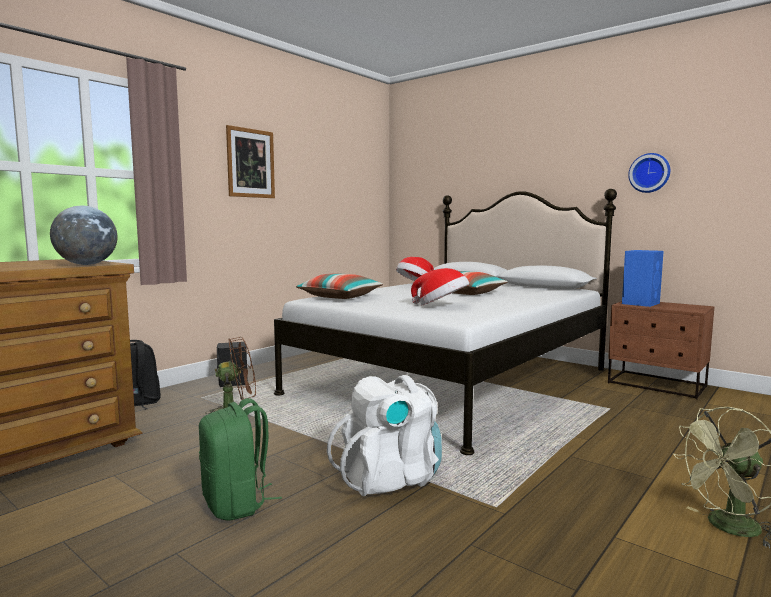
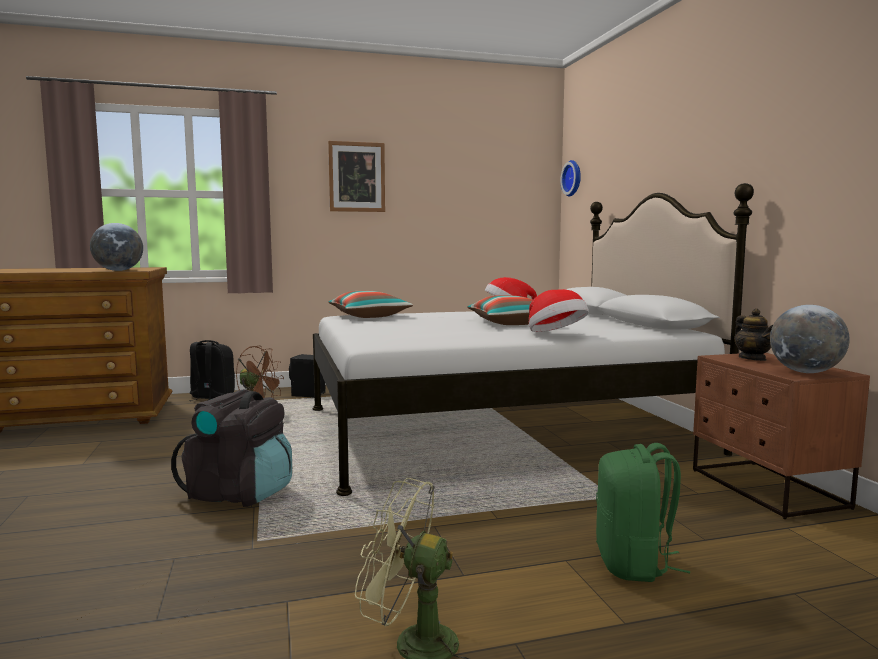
camera: 35 degrees right, 0 degrees up
(236, 504) = (115, 479): green backpack -> green backpack (634, 564)
(390, 478) = (240, 494): white backpack -> black backpack
(441, 306) = (416, 332): hat -> hat (556, 334)
(641, 303) = (752, 359): blue speaker -> teapot
(649, 173) = (800, 155): wall clock -> wall clock (573, 178)
(690, 308) = (805, 372): none -> globe

